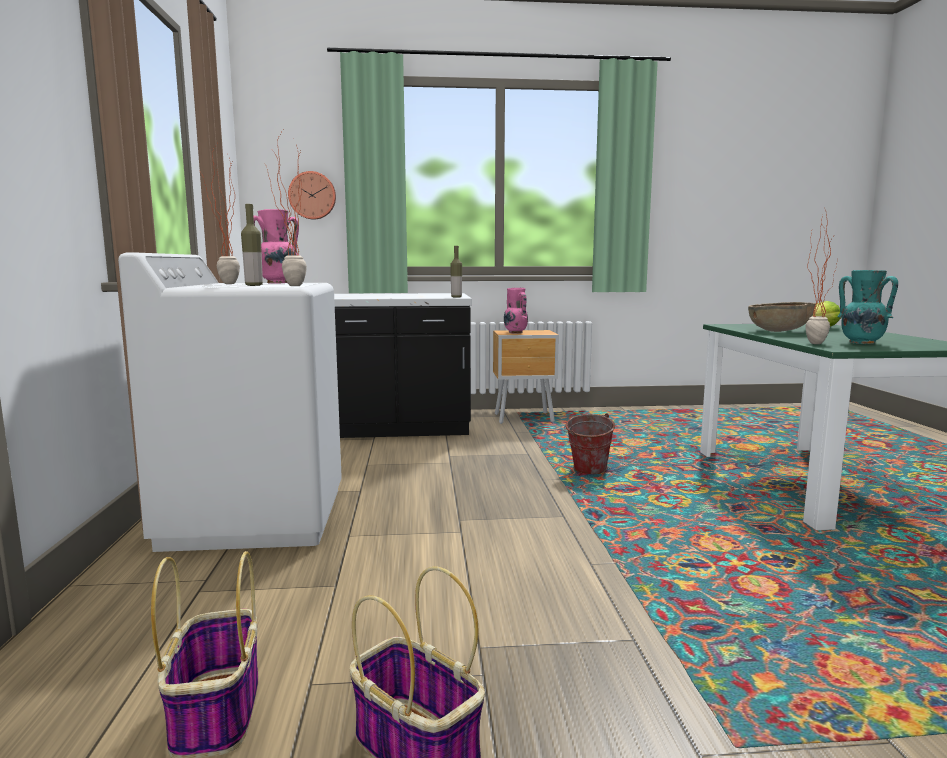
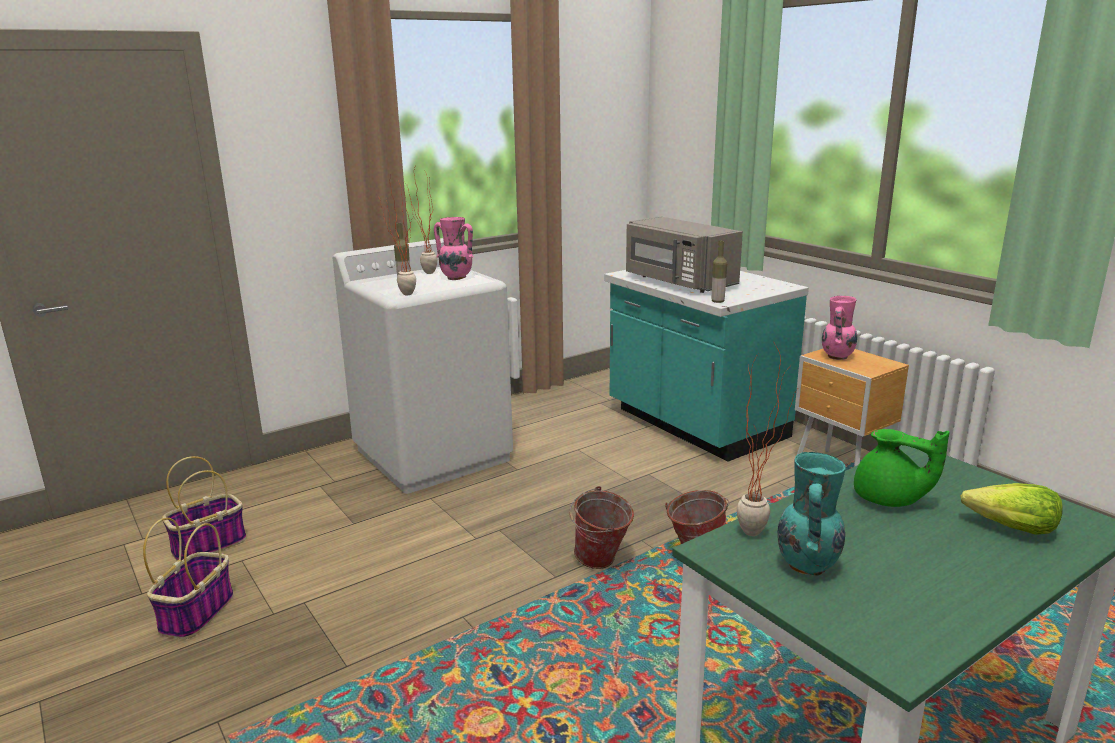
camera: 60 degrees right, 10 degrees up
(312, 195) = (699, 143): wall clock -> none
(388, 296) = (678, 282): none -> grey microwave
(399, 428) = (695, 424): black counter -> turquoise counter
(561, 498) = (600, 563): none -> bucket
(779, 331) = (889, 500): brown bowl -> green teapot

